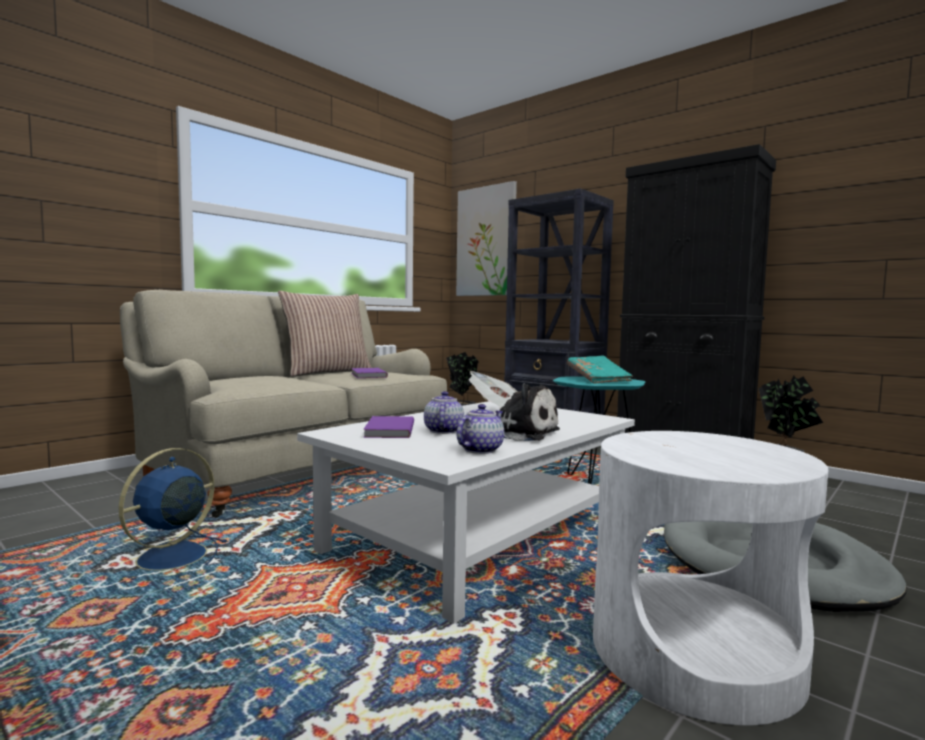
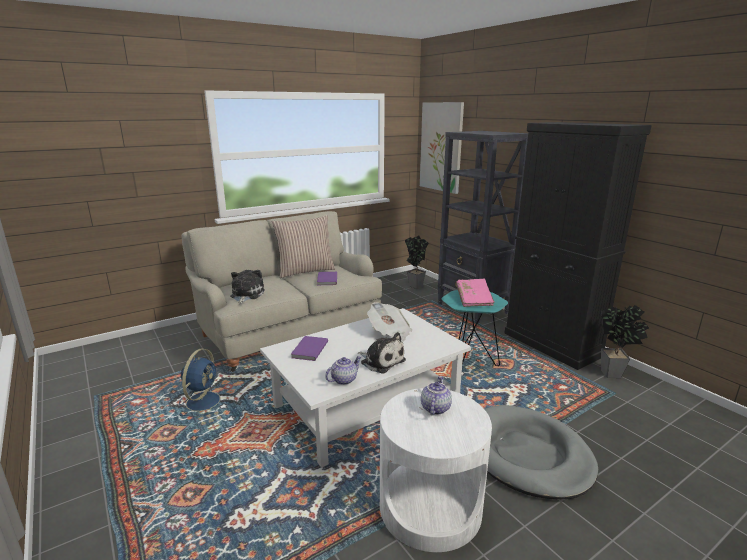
camera: 15 degrees right, 15 degrees up
(169, 558) = (204, 400): blue fan -> blue fan turned 150 degrees clockwise
(245, 383) = (246, 295): none -> plush toy
(442, 431) = (338, 353): teapot -> teapot (434, 408)
(598, 380) = (474, 299): turquoise book -> pink book

